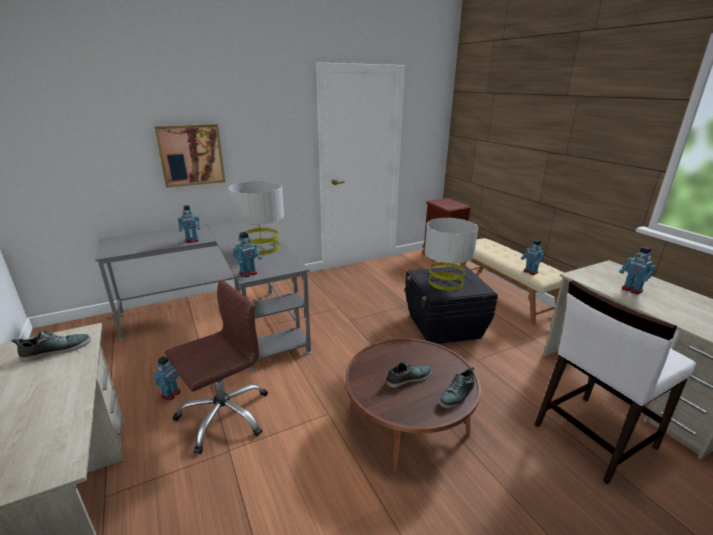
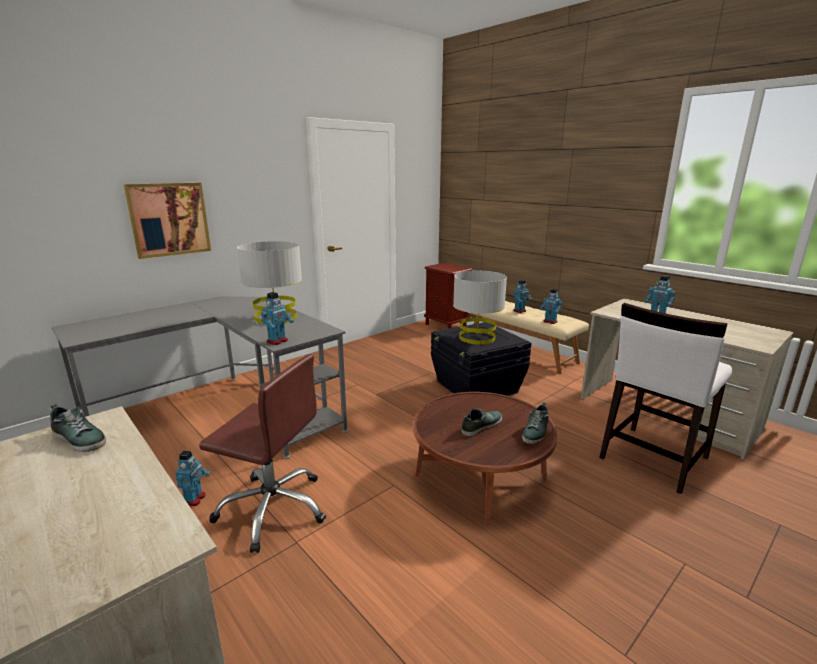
camera: 15 degrees left, 5 degrees down
(56, 350) = (80, 439): shoe -> shoe turned 75 degrees clockwise
(192, 240) = (183, 318): toy robot -> toy robot (520, 311)
(224, 415) = (273, 508): brown office chair -> brown office chair turned 75 degrees clockwise

